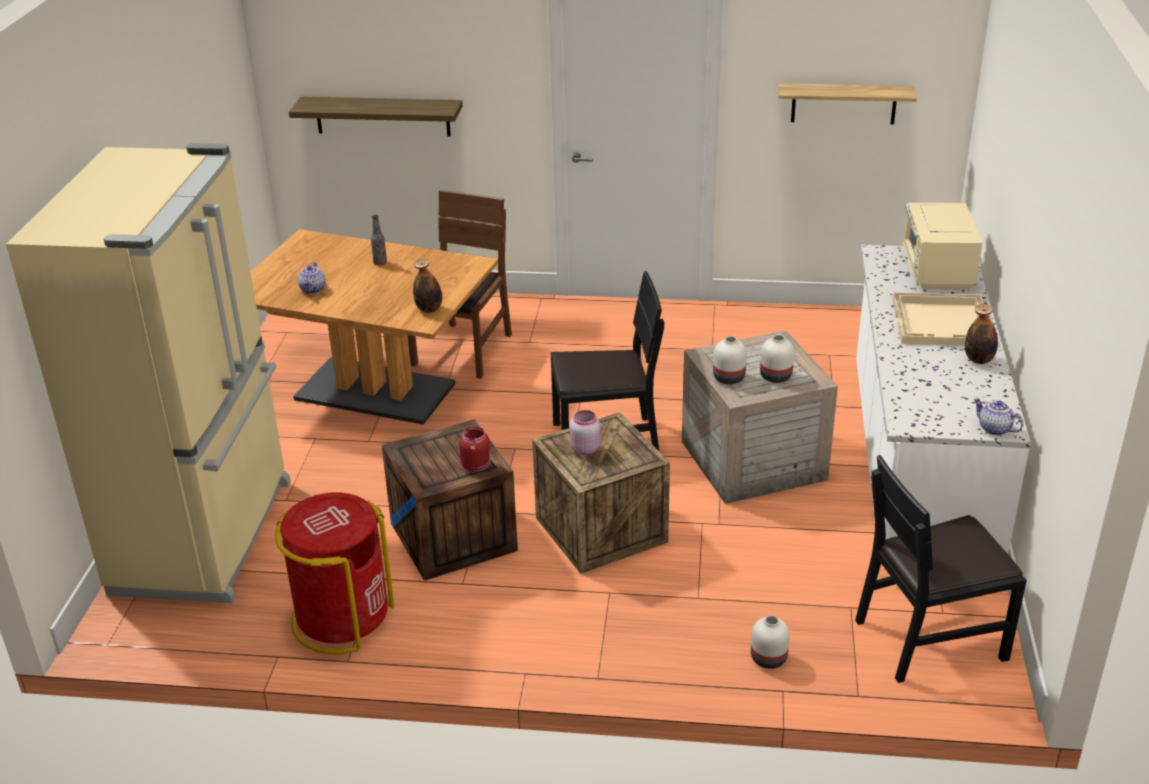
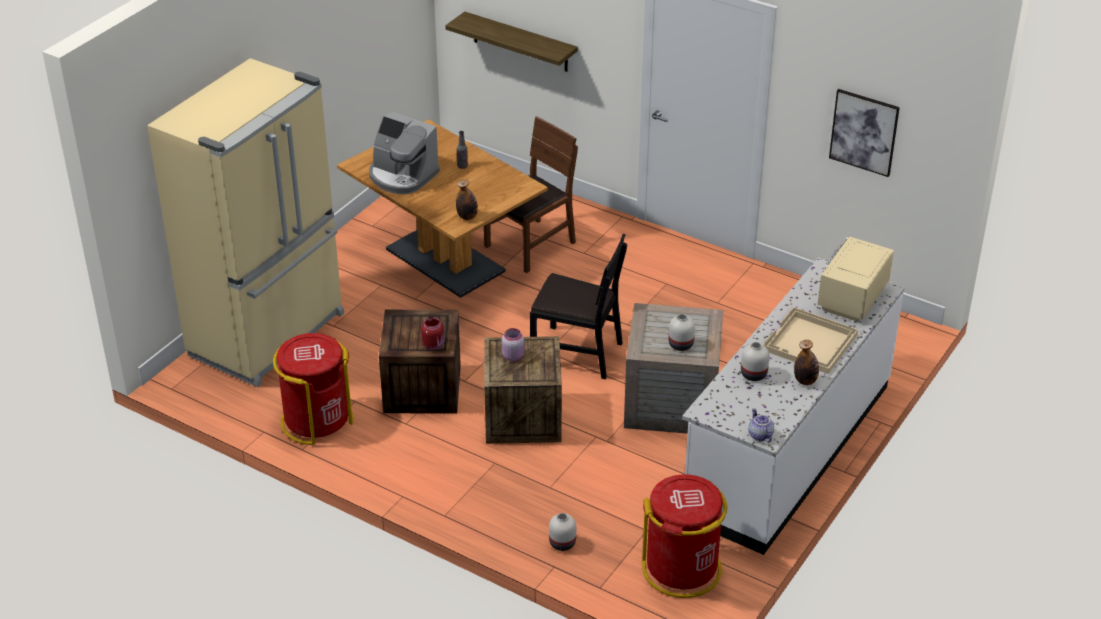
camera: 25 degrees right, 5 degrees up
(313, 289) = (402, 176): teapot -> coffee machine
(728, 377) = (646, 334): white vase -> white vase (753, 374)
(843, 103) = (864, 132): shelf -> picture
(930, 637) = (682, 569): black chair -> red trash can

